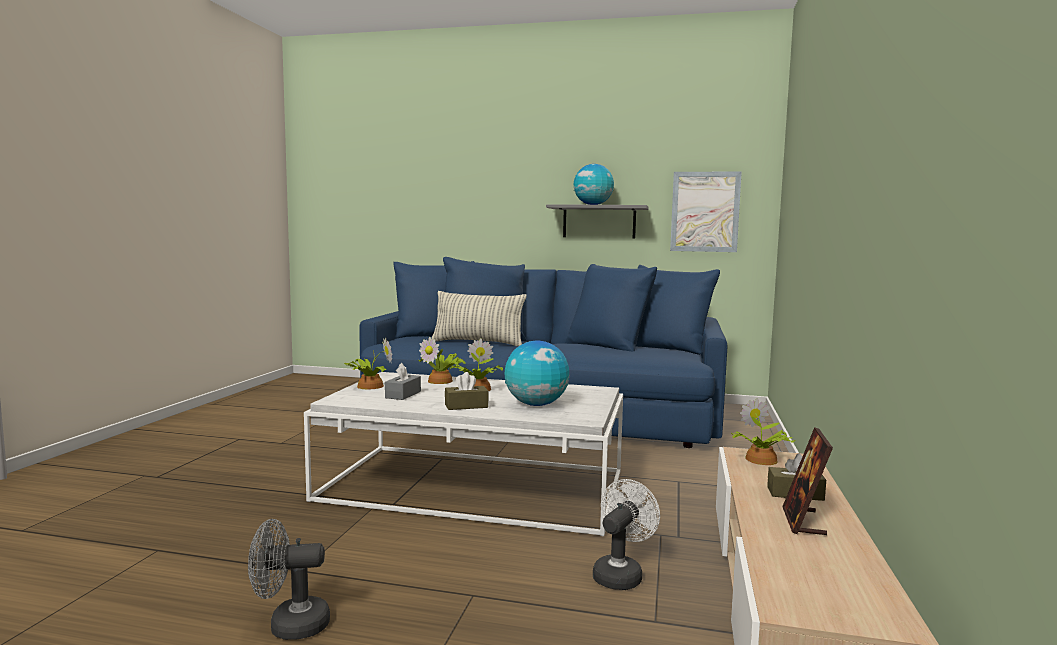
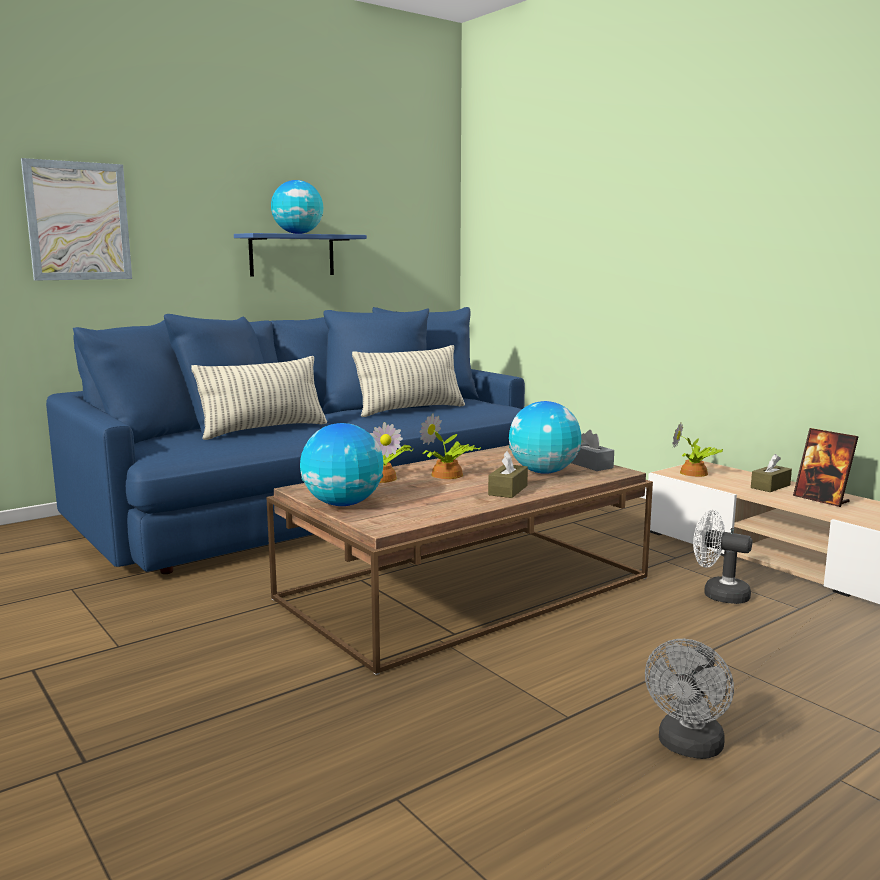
camera: 50 degrees left, 5 degrees up
(368, 386) = (342, 504): potted plant -> globe
(403, 394) = (414, 500): grey tissue box -> grey tissue box (590, 465)
(475, 486) = (466, 588): white coffee table -> brown coffee table
(599, 222) = (292, 255): grey shelf -> blue shelf
(609, 350) = (410, 410): none -> pillow
(620, 574) = (718, 594): white fan -> white fan turned 45 degrees counterclockwise
(705, 212) = (399, 242): picture -> picture (78, 221)

